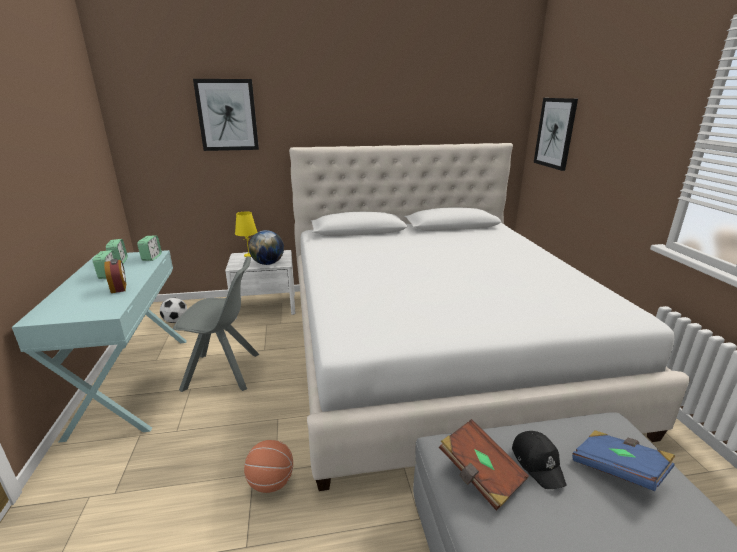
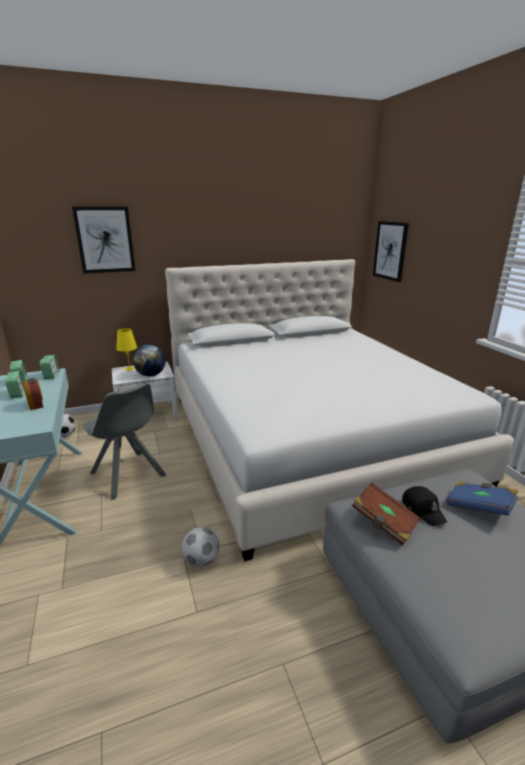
camera: 10 degrees left, 0 degrees up
(224, 372) = (128, 475): grey chair -> grey chair turned 60 degrees clockwise
(270, 482) = (201, 560): basketball -> football

